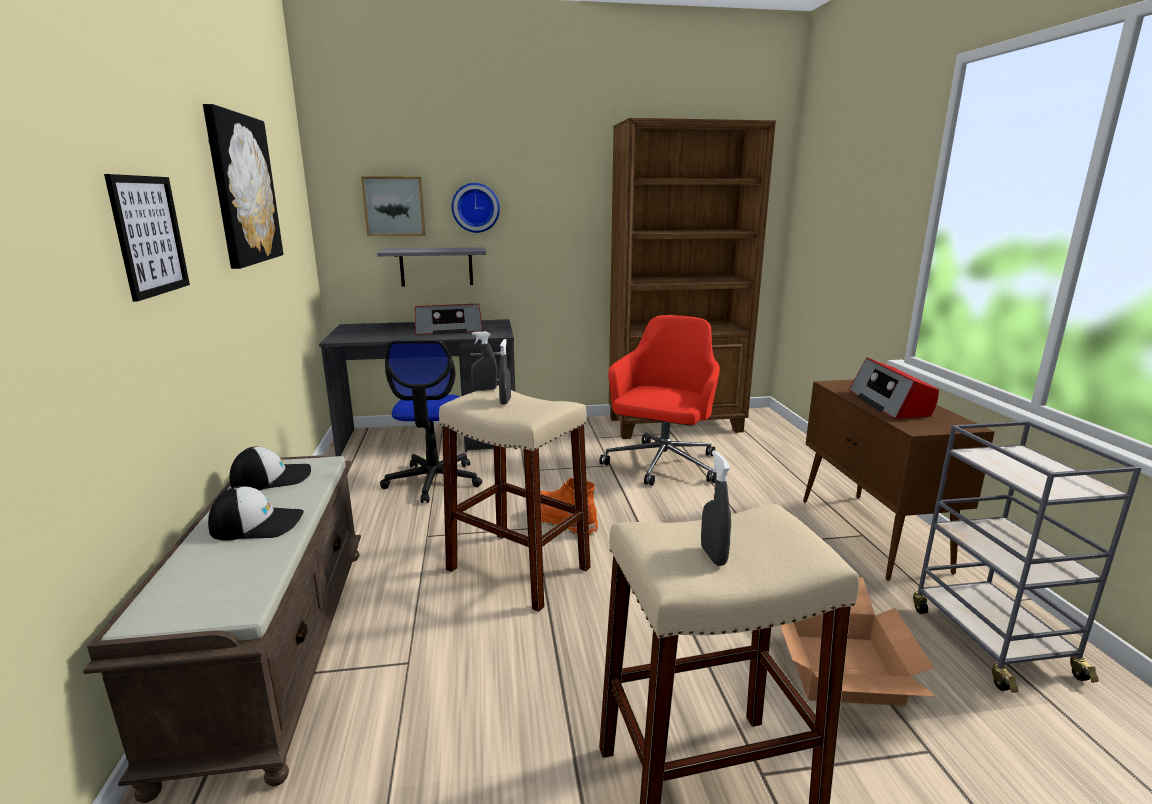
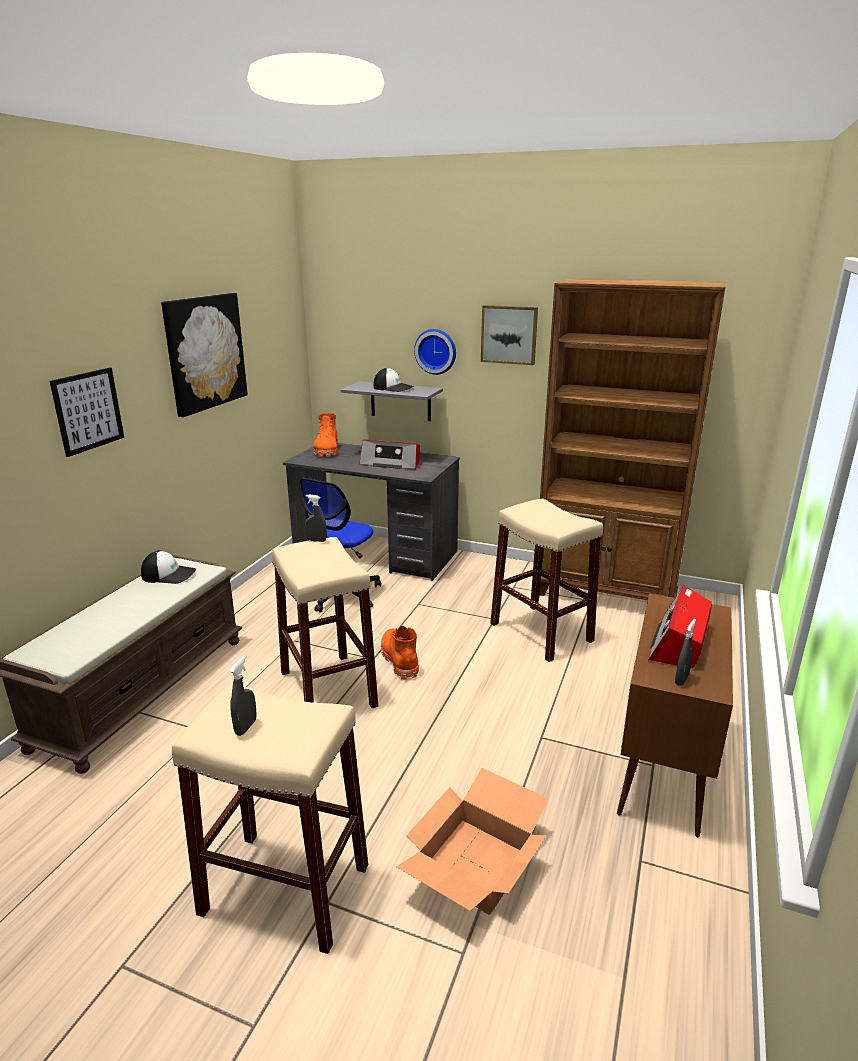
camera: 30 degrees right, 5 degrees up
(258, 524) = (128, 608): cap -> cap (393, 388)
(358, 330) = (327, 451): none -> orange boot
(394, 206) = (369, 345): picture -> picture (509, 334)
(505, 401) = (317, 555): grey spray bottle -> grey spray bottle (681, 680)
(662, 465) = (541, 632): red office chair -> beige stool
(990, 640) = (643, 906): grey cart -> none

